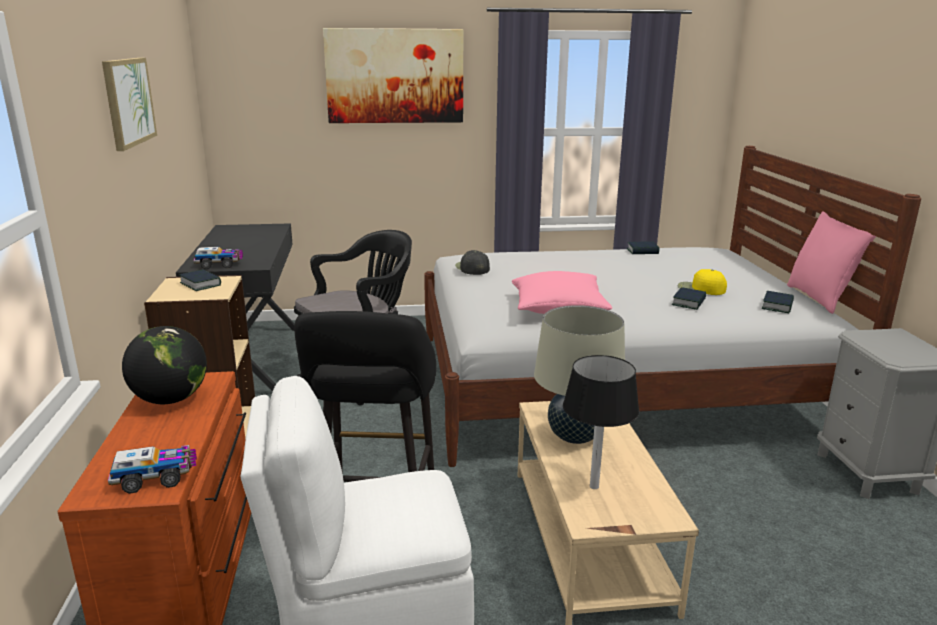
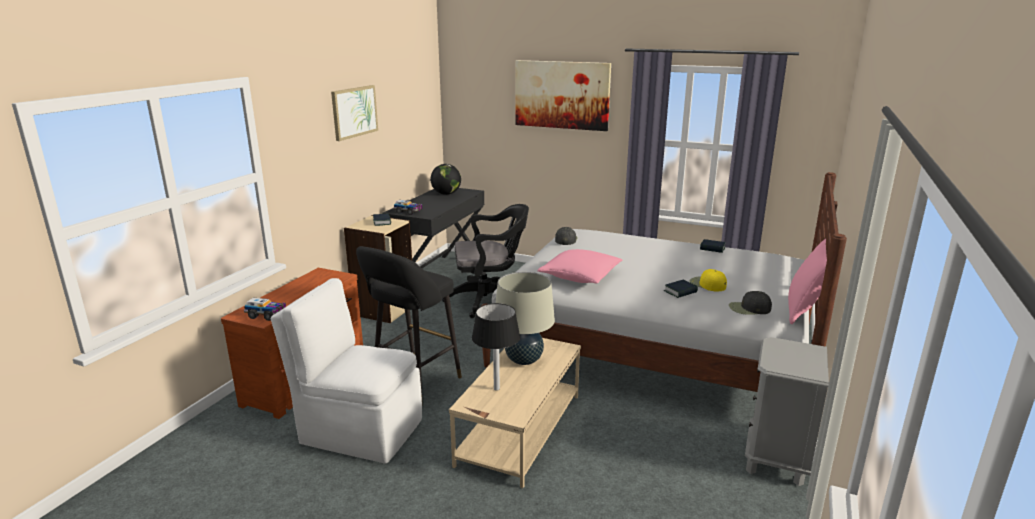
camera: 30 degrees right, 0 degrees up
(170, 399) = (313, 281): globe -> globe (446, 194)
(777, 306) = (749, 308): book -> black cap

